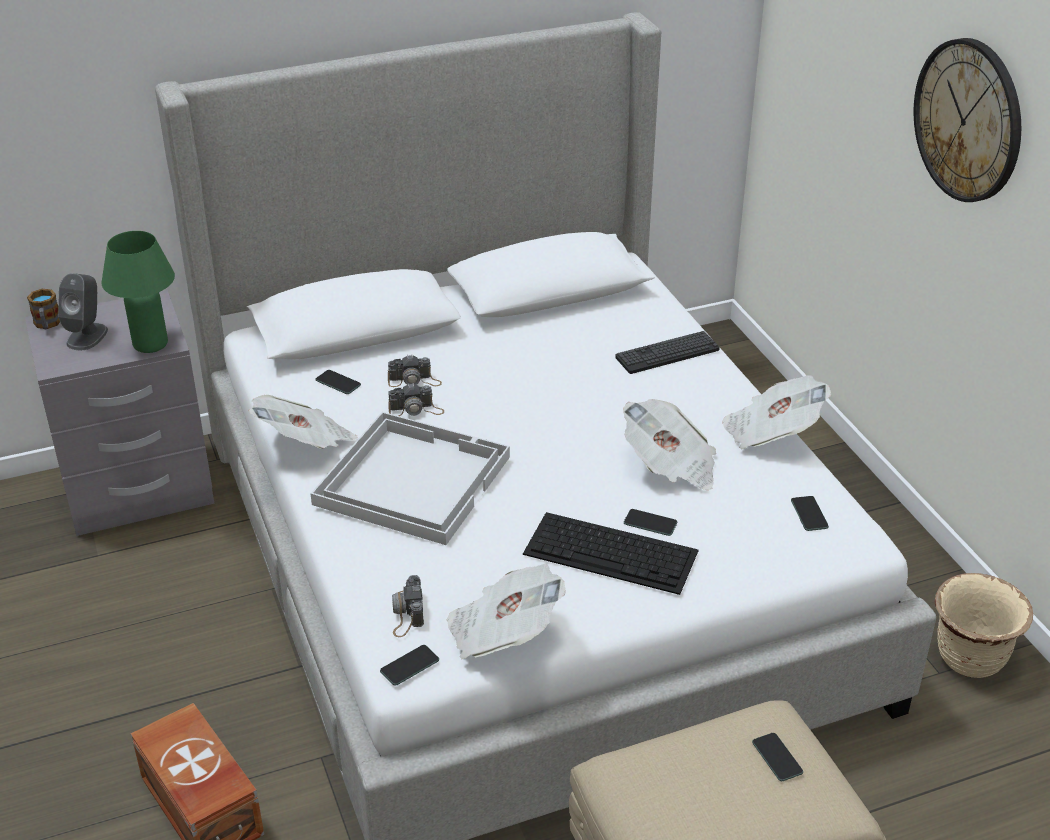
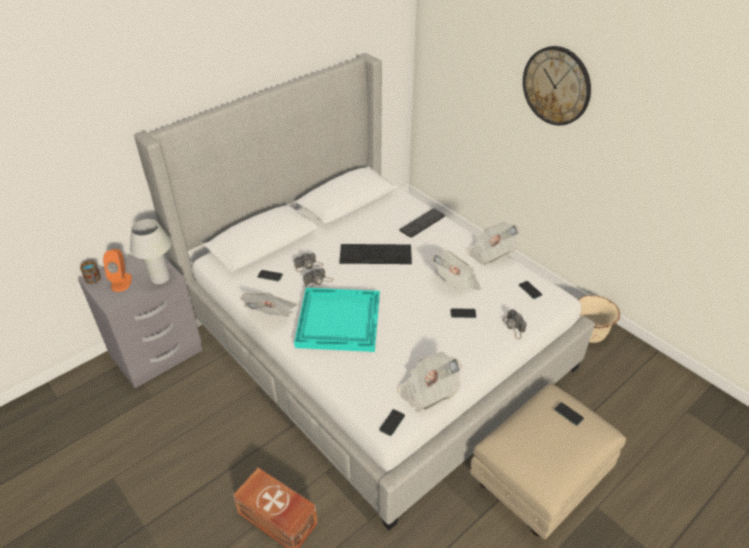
camera: 20 degrees left, 5 degrees up
(87, 336) = (121, 282): grey speaker -> orange speaker
(150, 344) = (160, 278): green table lamp -> white table lamp
(407, 613) = (375, 394): camera -> camera (514, 327)
(412, 479) = (338, 320): white tray -> turquoise tray
(612, 552) = (455, 334): keyboard -> keyboard (376, 254)

